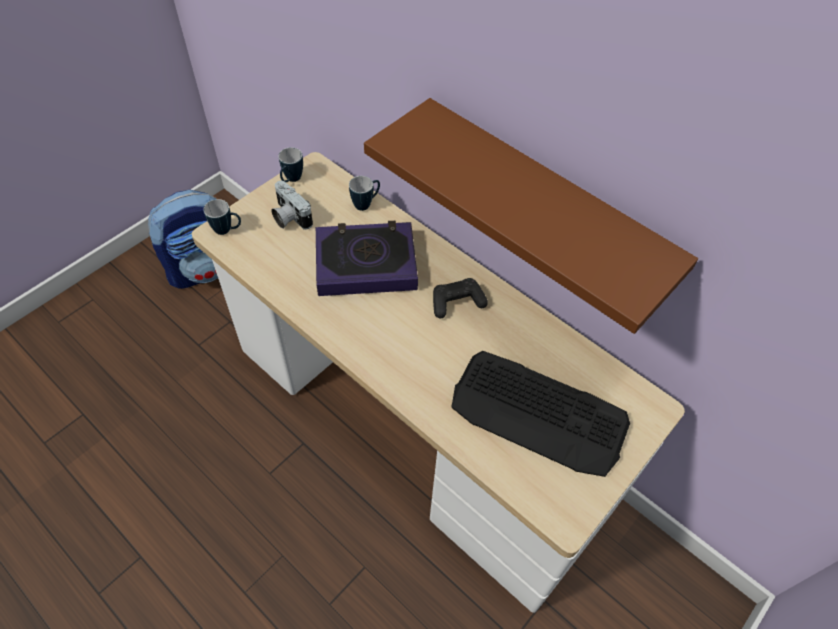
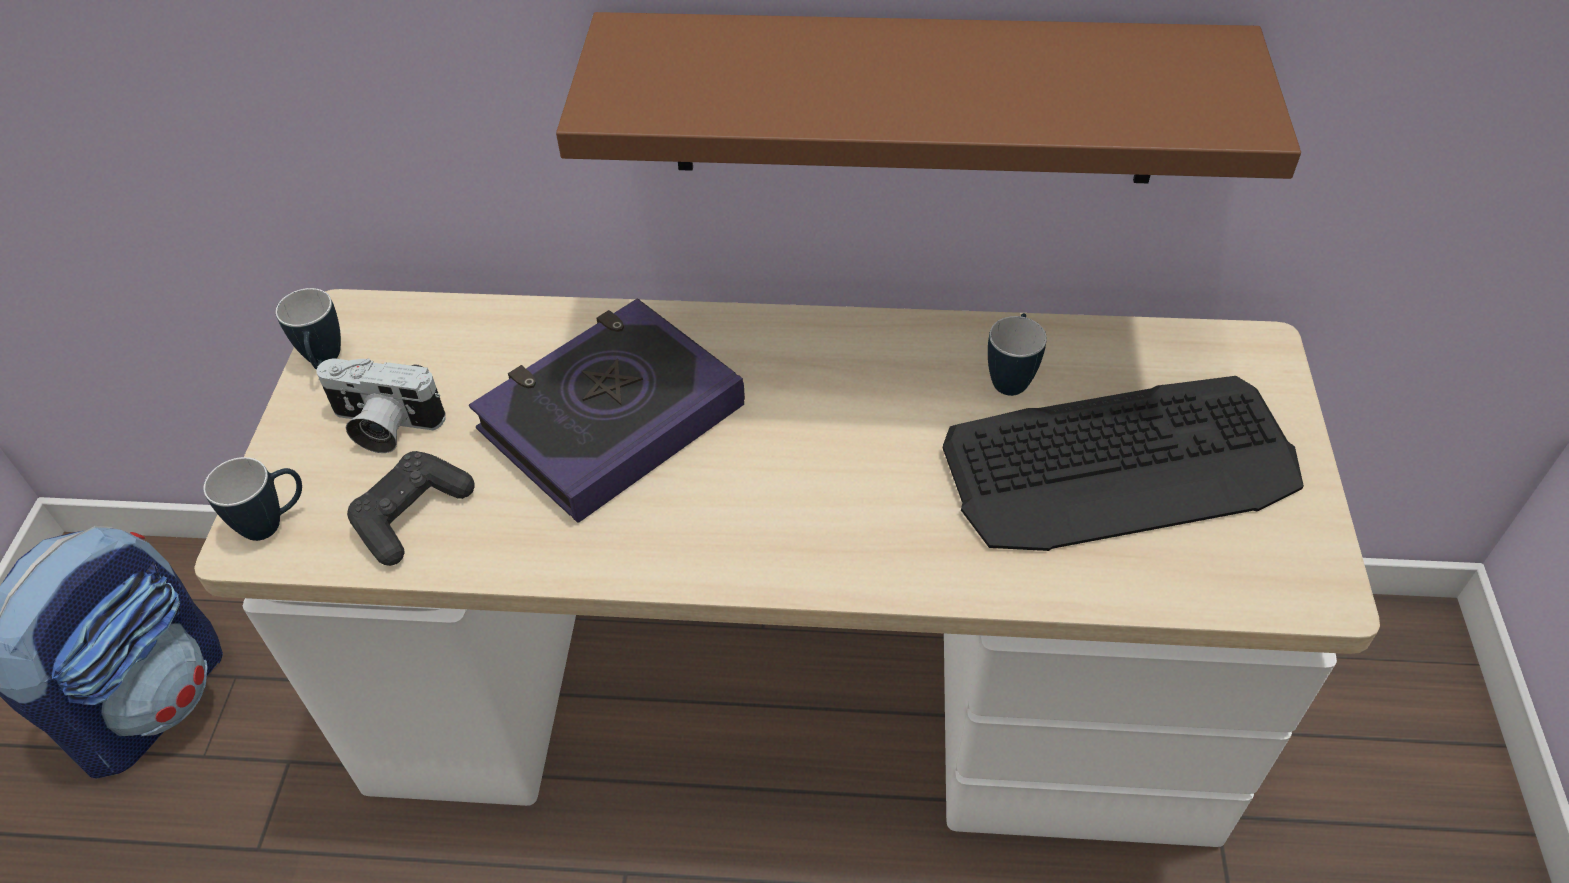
camera: 35 degrees left, 5 degrees down
(366, 204) = (512, 323): mug -> mug (1011, 377)
(457, 302) = (828, 383): black game controller -> black game controller (412, 515)

